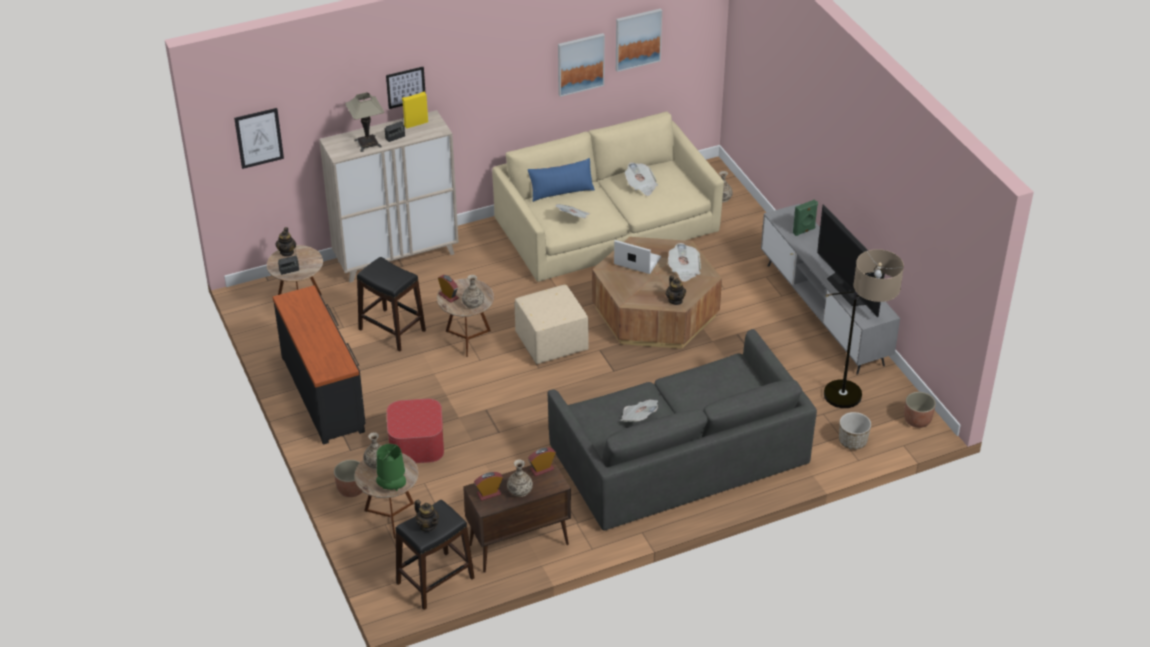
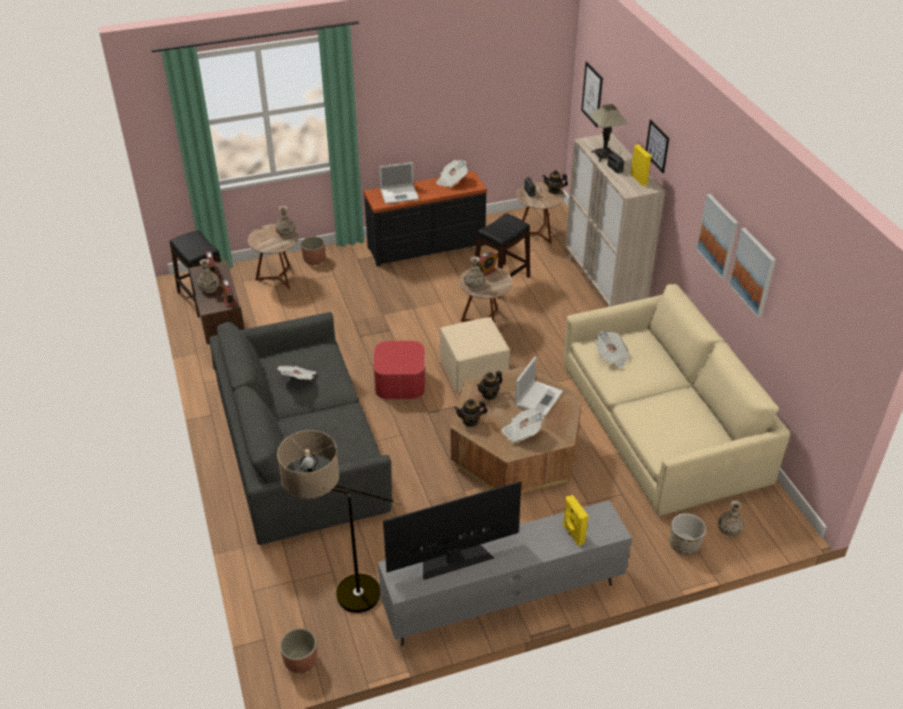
camera: 95 degrees right, 0 degrees up
(325, 352) = (400, 194): none -> laptop
(392, 488) = (255, 240): green table lamp -> none
(416, 444) = (356, 291): ottoman -> ottoman (400, 382)
(428, 526) = (190, 242): teapot -> teapot (489, 394)
(561, 191) = (659, 351): blue pillow -> none
(637, 39) = (797, 303): picture -> picture (718, 236)
(641, 186) = (674, 411): newspaper -> newspaper (451, 181)
(804, 231) = (572, 534): green speaker -> yellow speaker
(852, 441) = (282, 591): planter -> planter (684, 544)

